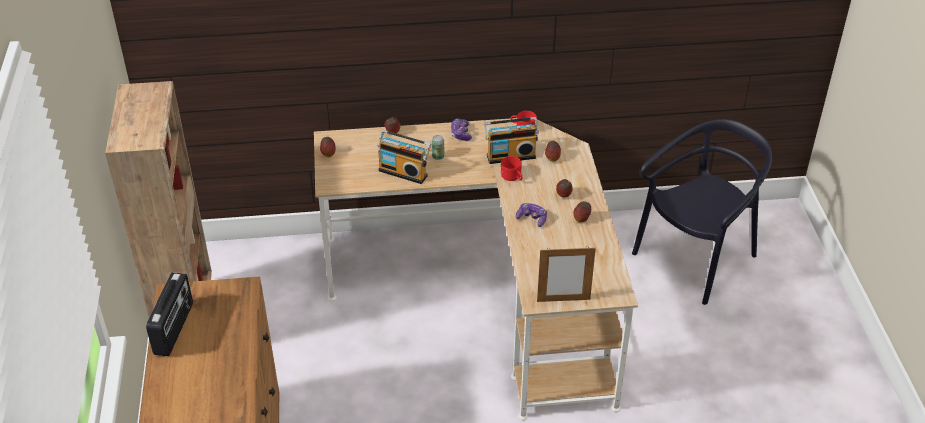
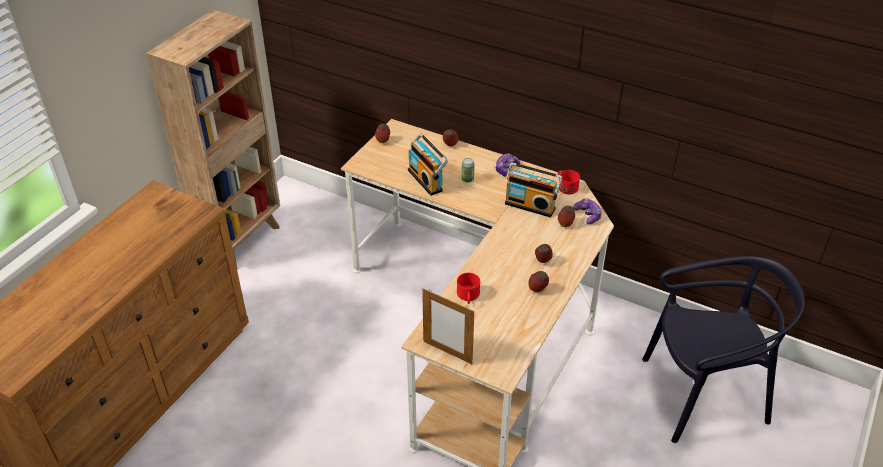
camera: 35 degrees right, 0 degrees up
(174, 329) = (127, 218): radio -> none
(513, 177) = (513, 224): red mug -> red mug (468, 297)
(532, 219) = (493, 267): game controller -> game controller (588, 215)

